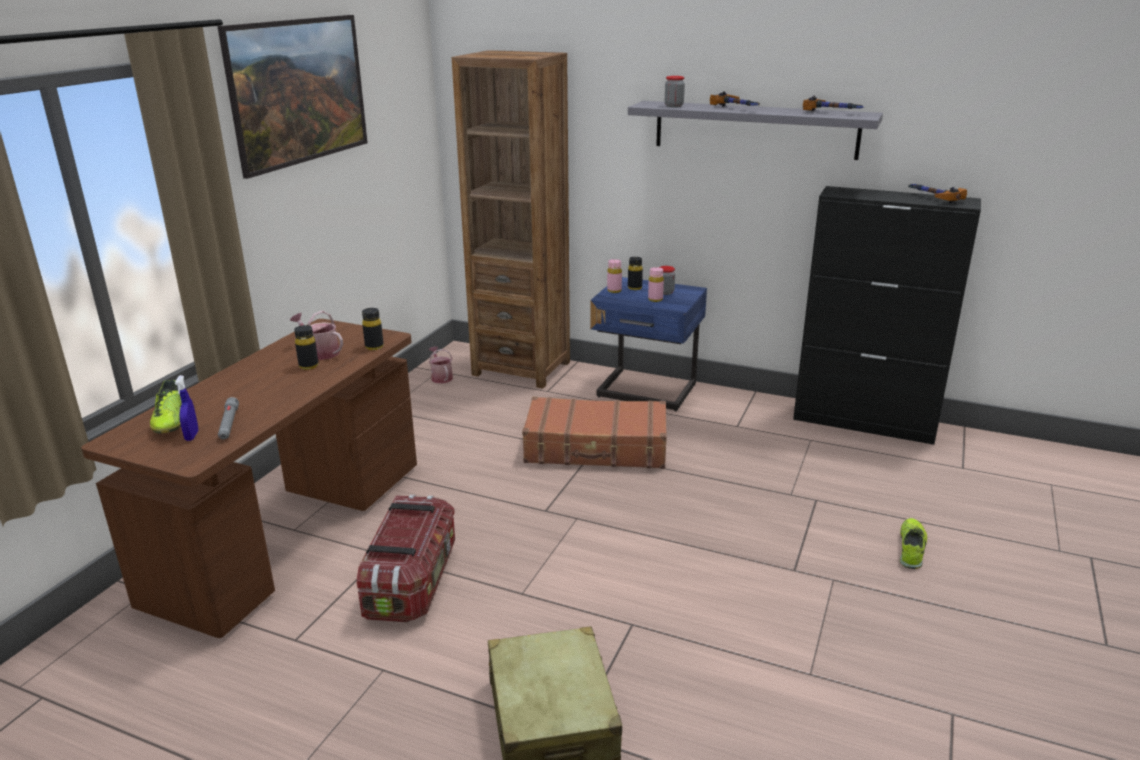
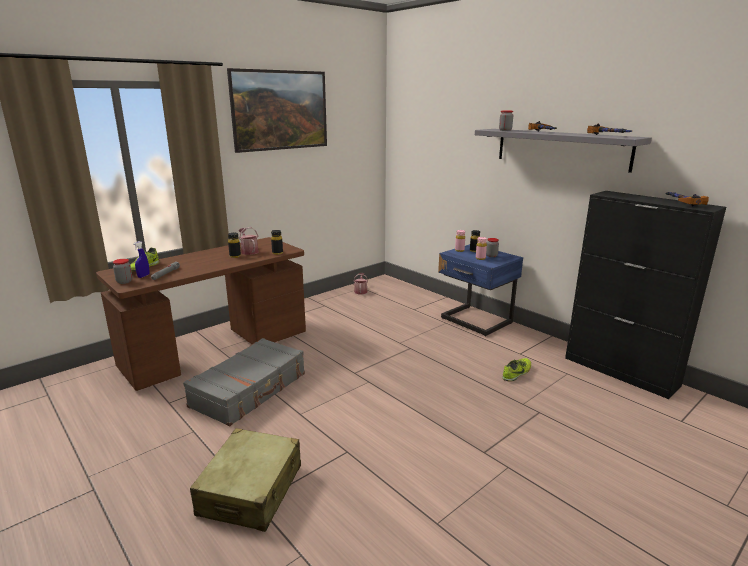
camera: 25 degrees right, 5 degrees down
(170, 454) = (124, 281): none -> jar
(412, 581) = (250, 390): storage box -> grey suitcase
(521, 368) = (409, 295): brown bookcase -> none
(596, 448) = (415, 346): brown suitcase -> none
(911, 548) = (589, 464): shoe -> shoe (517, 373)

